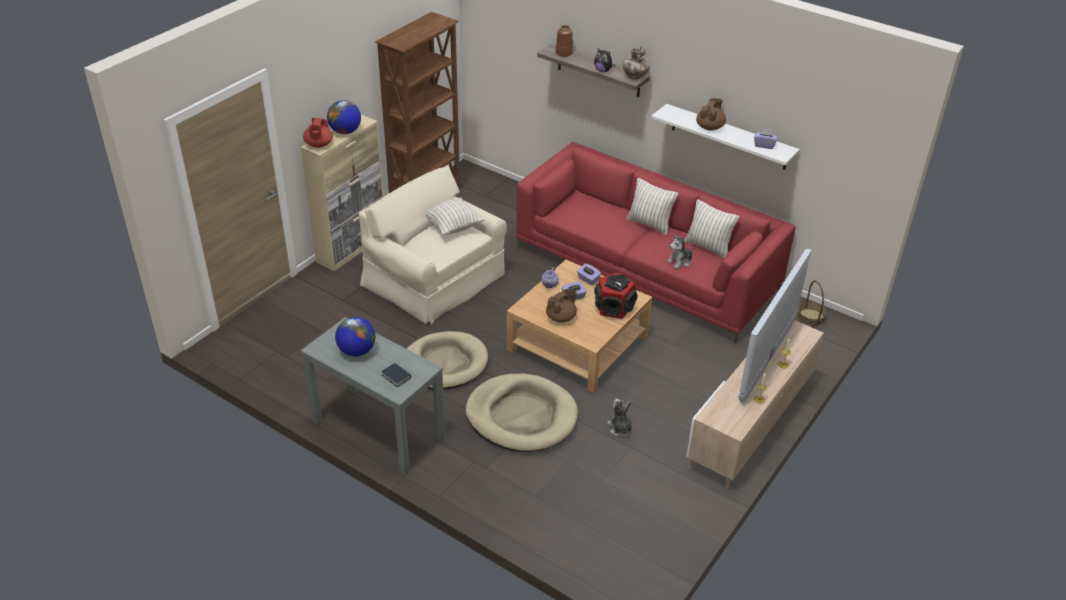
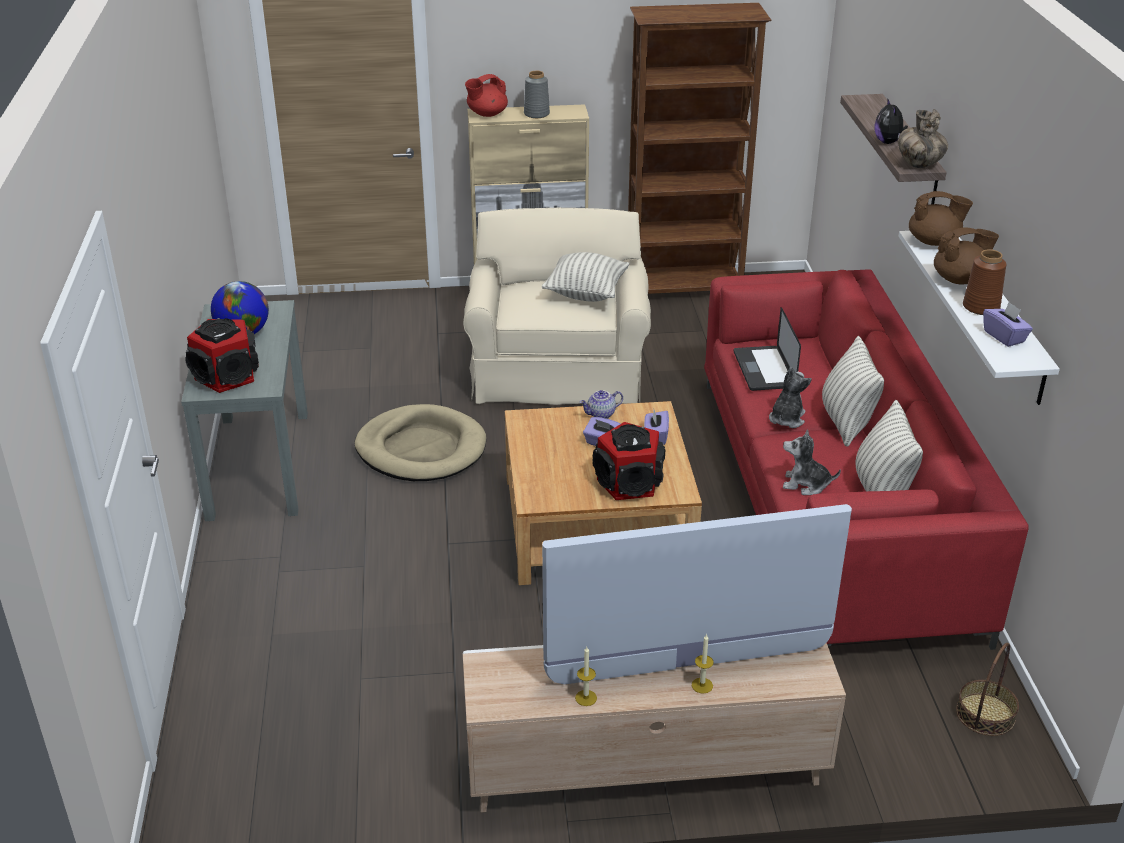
camera: 50 degrees right, 5 degrees down
(345, 131) = (536, 114): globe -> grey vase
(396, 377) = (228, 376): book -> speaker
(521, 416) = (401, 551): beige dog bed -> none
(561, 317) = (548, 454): brown teapot -> brown teapot (934, 241)
(564, 53) = (875, 108): brown vase -> brown vase (980, 307)
(583, 219) = (764, 369): none -> laptop
(620, 429) = (478, 644): plush toy -> plush toy (786, 419)

